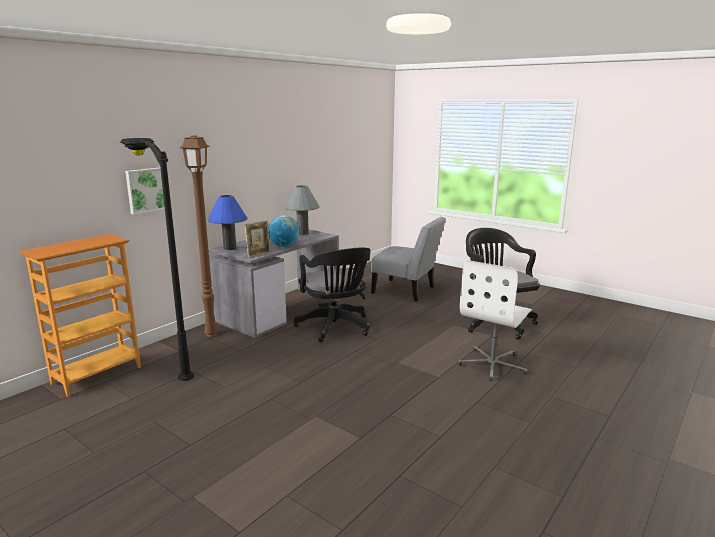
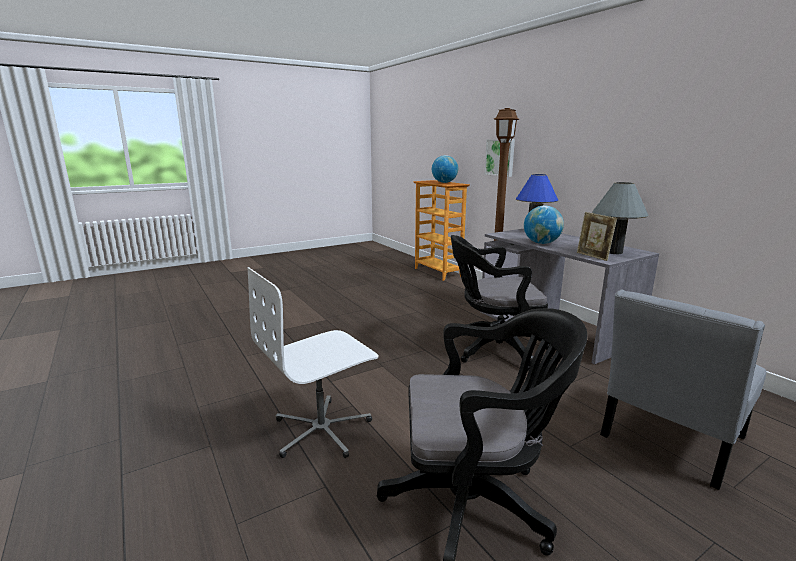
camera: 110 degrees right, 0 degrees up
(78, 243) = (444, 182): none -> globe
(169, 359) = (450, 286): black floor lamp -> none
(259, 254) = (507, 236): picture frame -> picture frame (593, 256)
(493, 365) = (322, 430): white office chair -> white office chair turned 90 degrees counterclockwise

